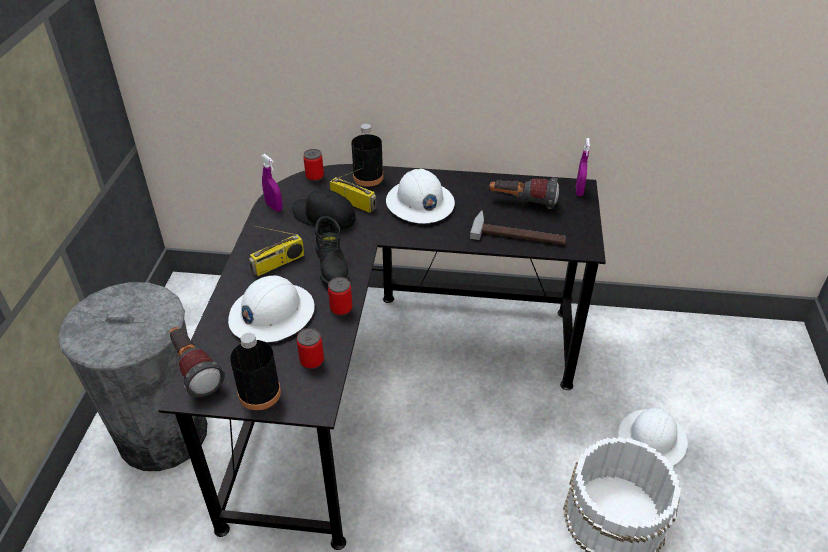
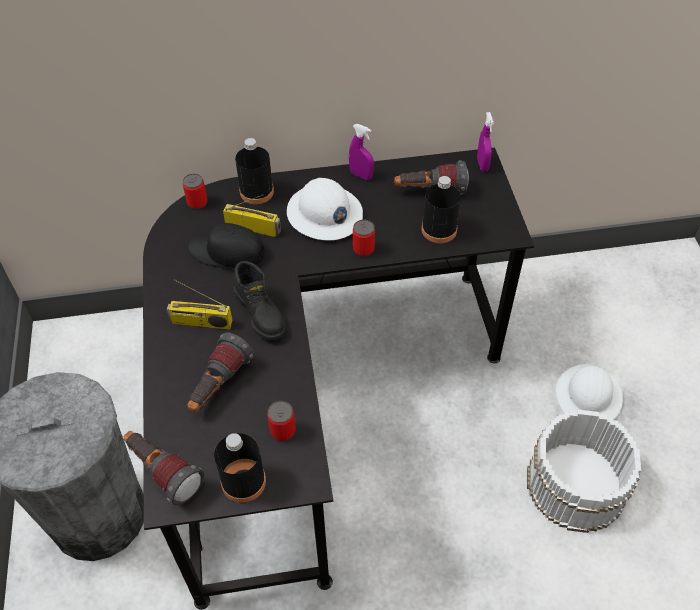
camera: 15 degrees left, 10 degrees up
(271, 314) = (218, 386): white hard hat -> flashlight
(274, 207) = (167, 251): purple spray bottle -> purple spray bottle (361, 175)
(278, 264) = (201, 322): radio -> radio turned 60 degrees clockwise
(341, 308) = (289, 362): can -> can (363, 249)
(519, 233) = (439, 230): hammer -> black bottle

